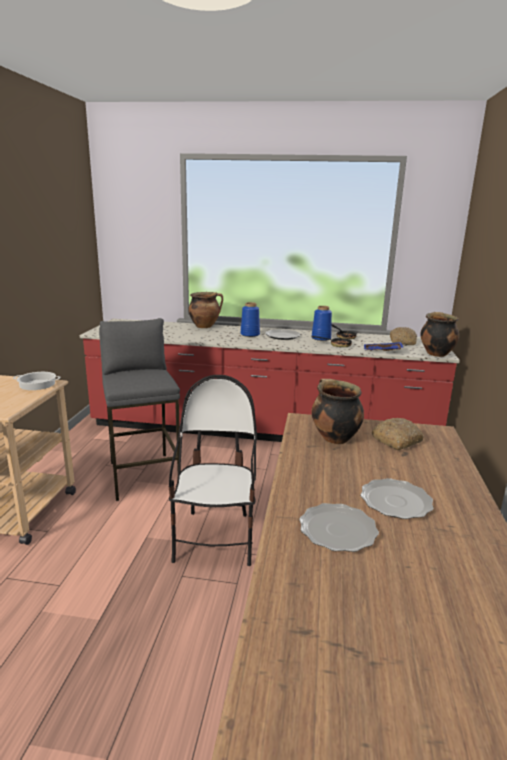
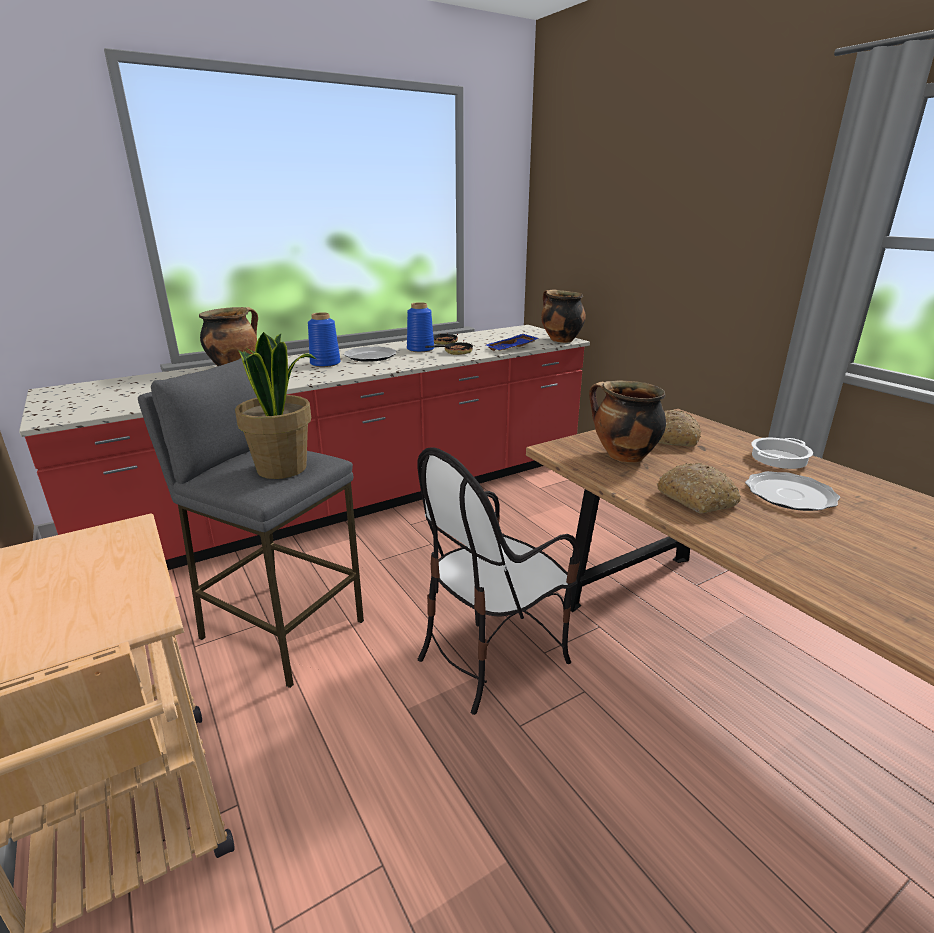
camera: 40 degrees left, 5 degrees up
(37, 384) = (103, 542): cooking pot -> cooking pot (779, 459)
(141, 380) = (283, 469): none -> potted plant
(215, 538) = (492, 656): chair -> chair turned 90 degrees counterclockwise
(337, 530) = (818, 545): plate -> none
(403, 342) = (507, 335): bread -> bread (697, 498)

